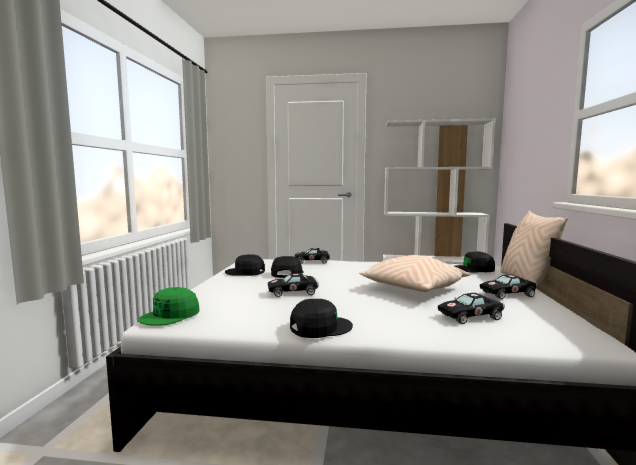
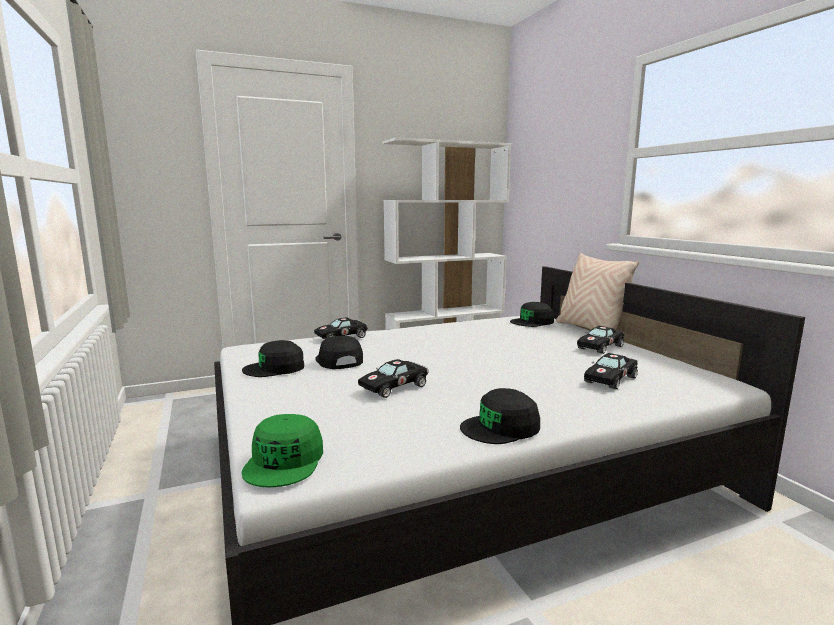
camera: 30 degrees left, 5 degrees up
(320, 327) = (501, 427): black cap -> black cap turned 150 degrees counterclockwise
(413, 289) = (513, 357): beige pillow -> none

